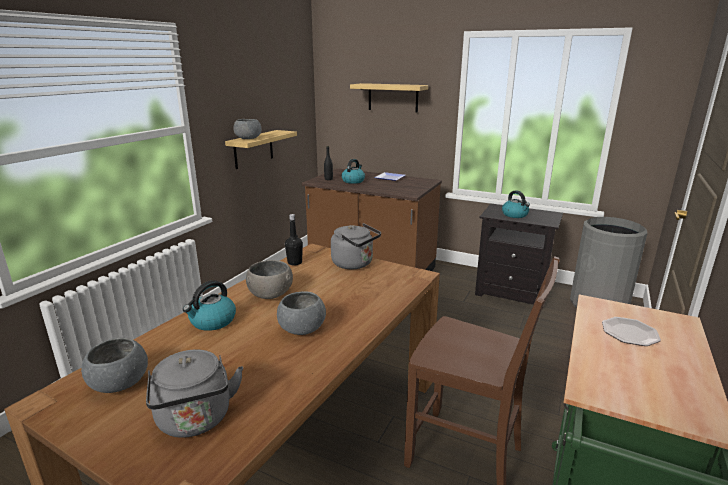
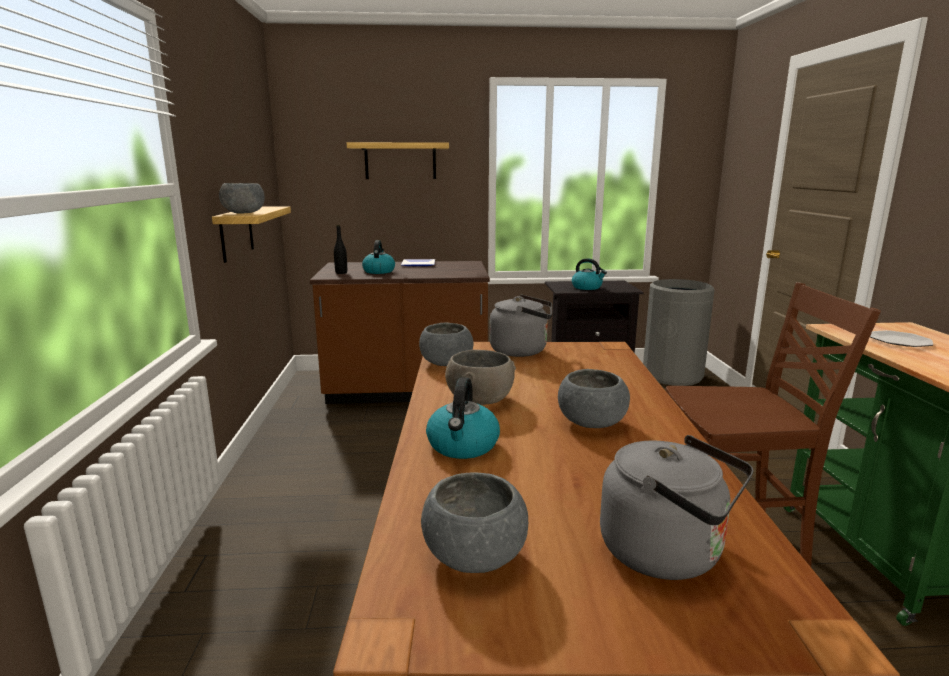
camera: 30 degrees left, 5 degrees down
(294, 262) = (446, 363): black bottle -> grey bowl

